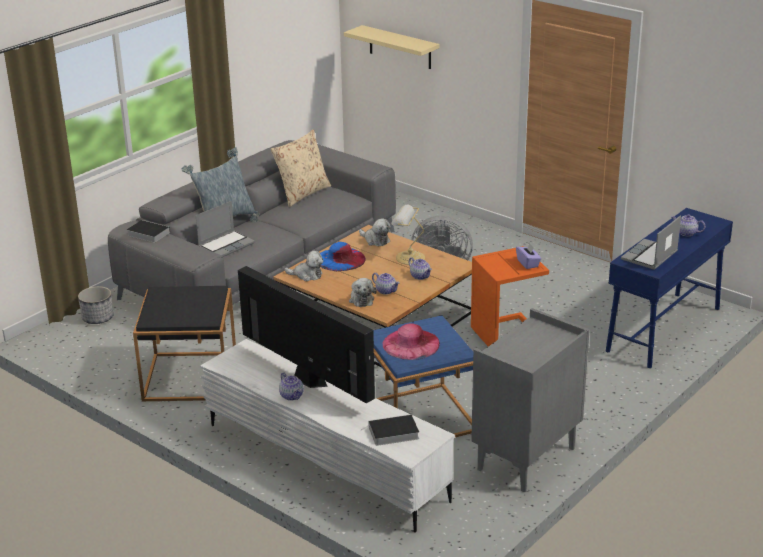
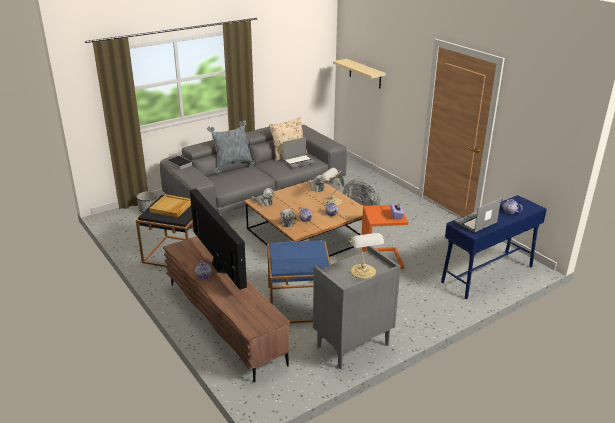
camera: 15 degrees right, 0 degrees up
(180, 304) = (172, 207): none -> beige tray
(226, 245) = (226, 177): laptop -> laptop (299, 162)
(323, 463) = (223, 322): white tv stand -> brown tv stand
(340, 259) = (289, 196): blue hat -> none
(392, 433) = (250, 313): book -> none
(411, 344) = (293, 255): pink hat -> none
(542, 346) = (363, 272): none -> table lamp

